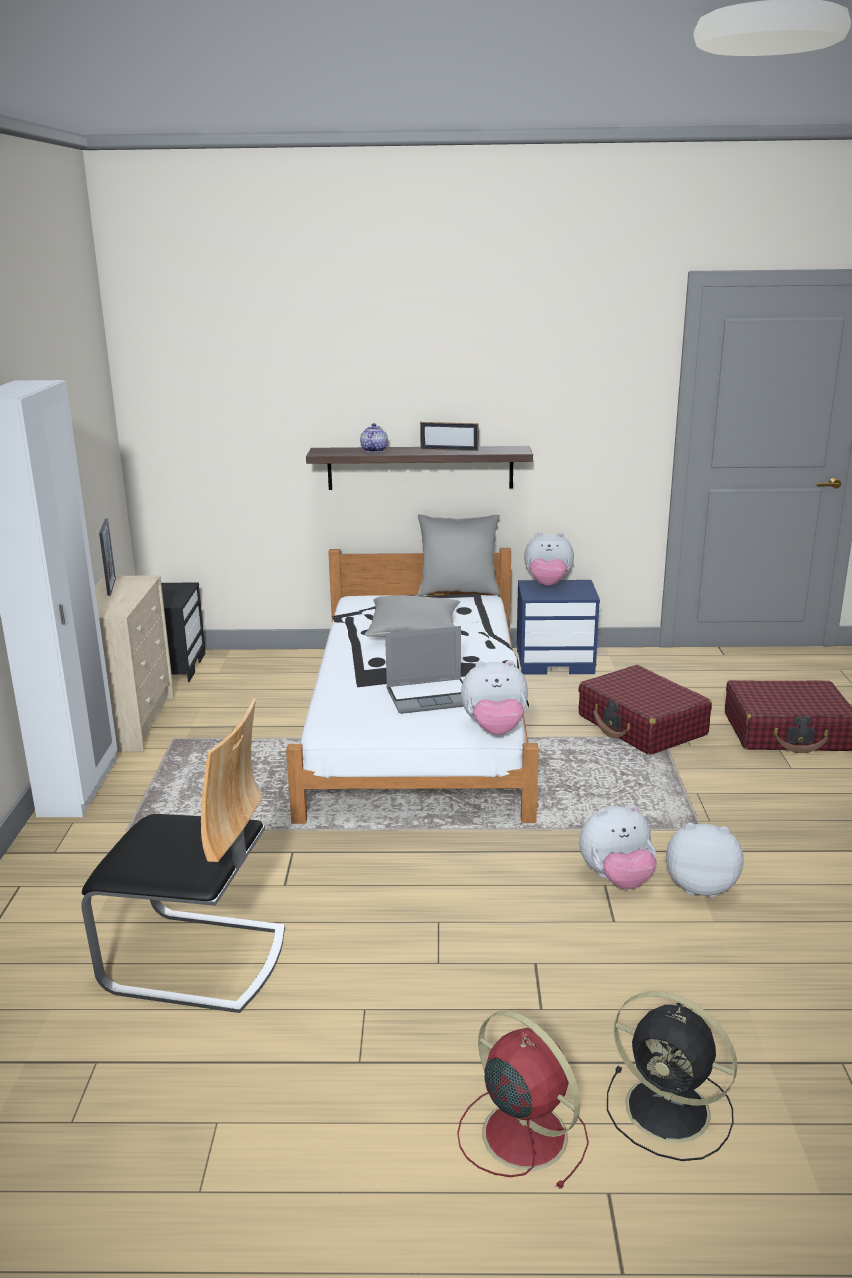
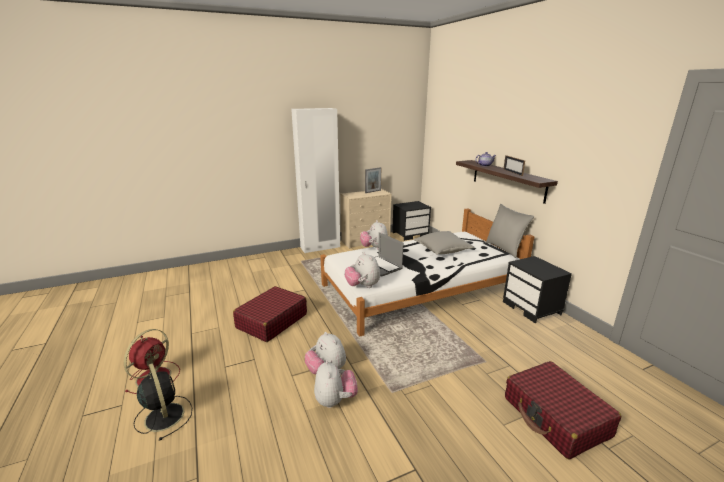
camera: 65 degrees right, 0 degrees up
(196, 960) = (237, 291): chair -> none
(547, 585) = (540, 263): plush toy -> plush toy (374, 248)
(556, 662) = (532, 308): blue nightstand -> black nightstand
(642, 725) = (491, 351): red suitcase -> red suitcase (271, 321)
(671, 1111) = (164, 415): black fan -> black fan turned 135 degrees clockwise

